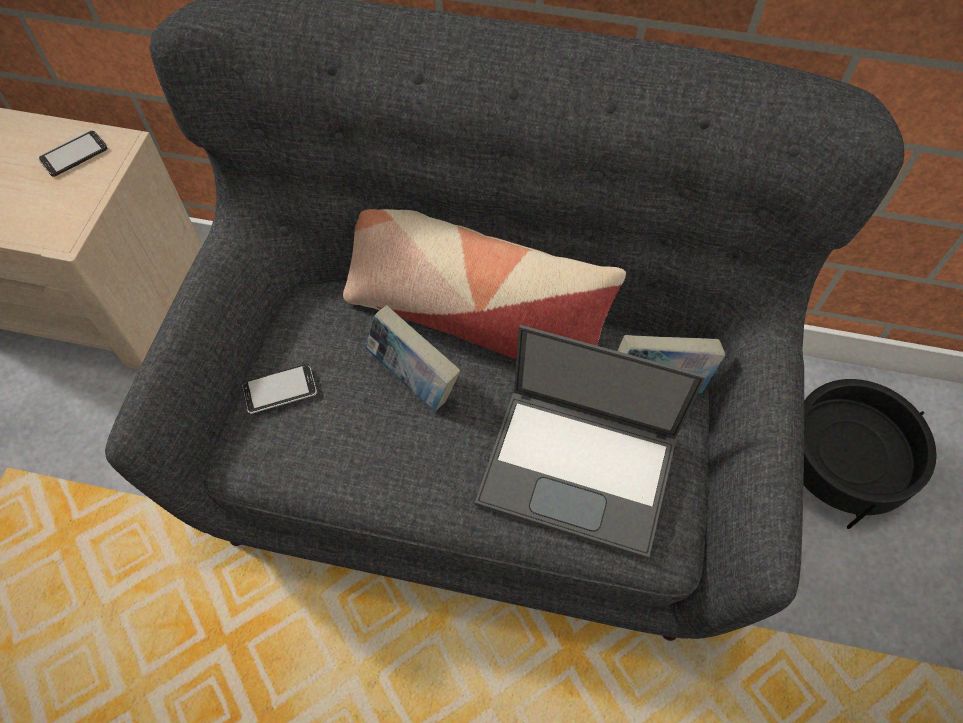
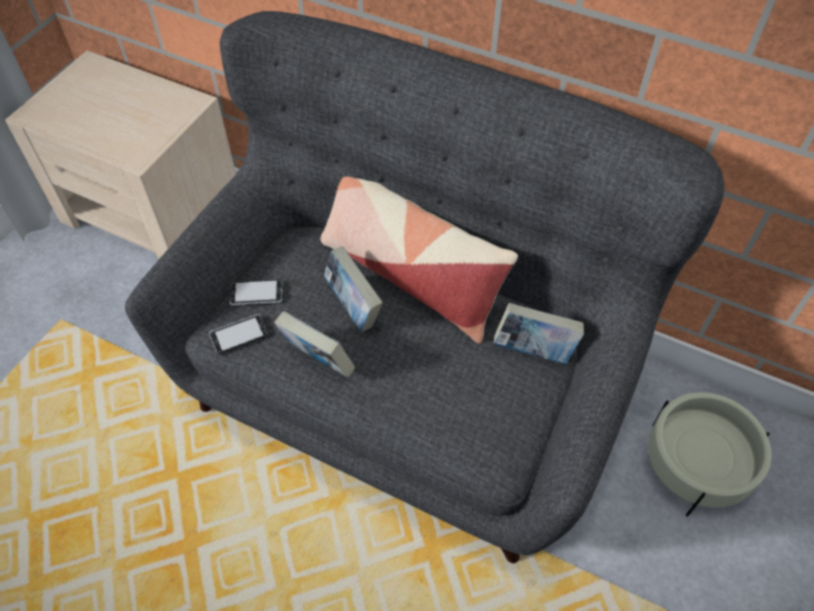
camera: 15 degrees right, 5 degrees down
(74, 155) = (161, 104): phone -> phone (239, 335)
(389, 464) = (317, 361): none -> book
(580, 469) = (455, 396): laptop -> none
(840, 464) = (695, 465): black planter -> beige planter

